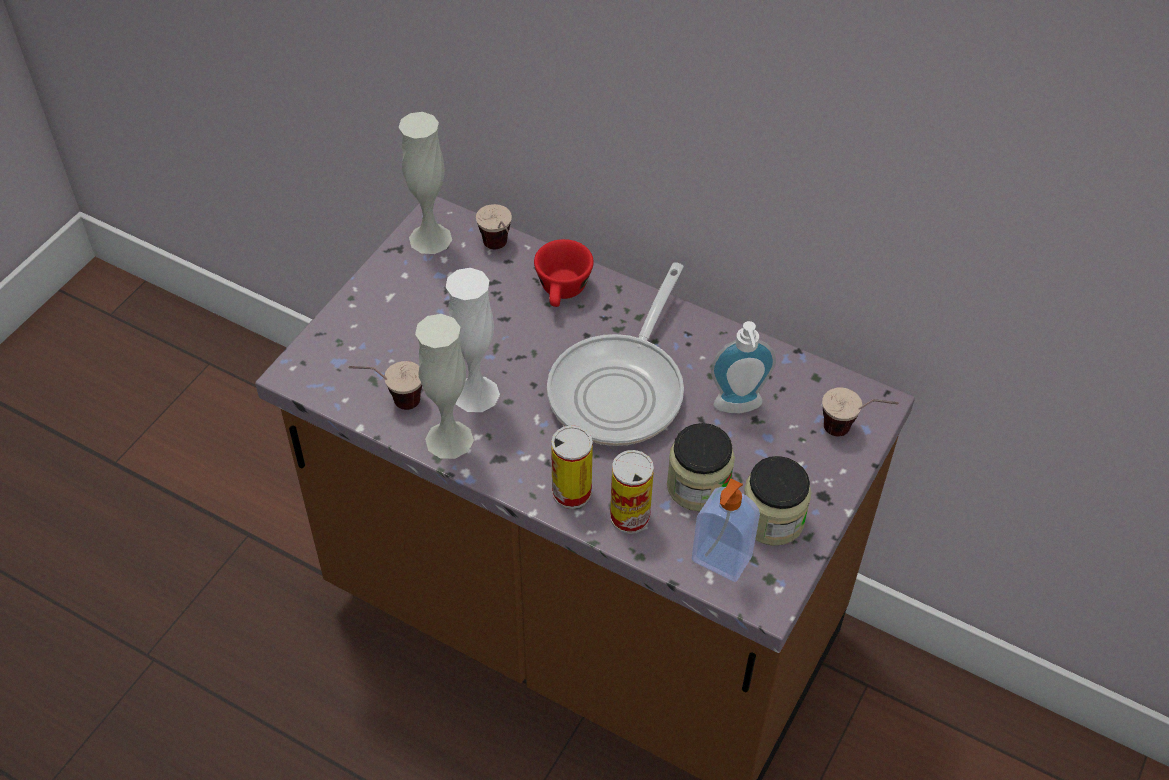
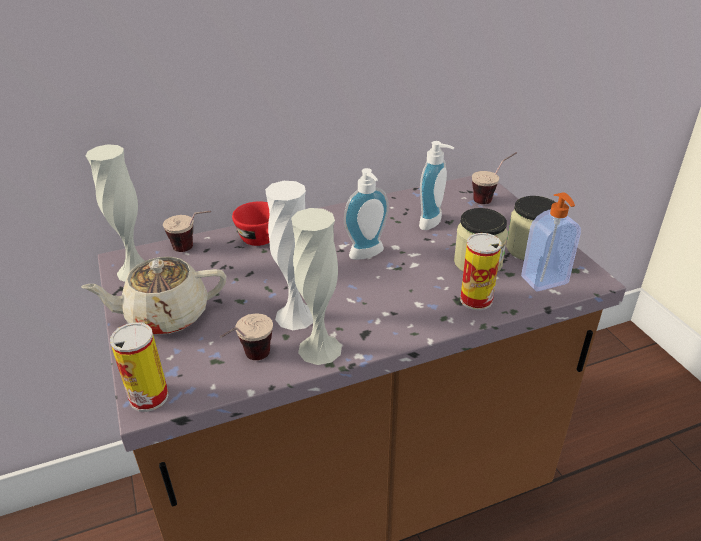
camera: 50 degrees left, 15 degrees down
(394, 306) = (166, 315): none -> beige teapot
(571, 492) = (430, 314): can -> can (149, 397)
(621, 388) = (368, 255): frying pan -> soap dispenser

